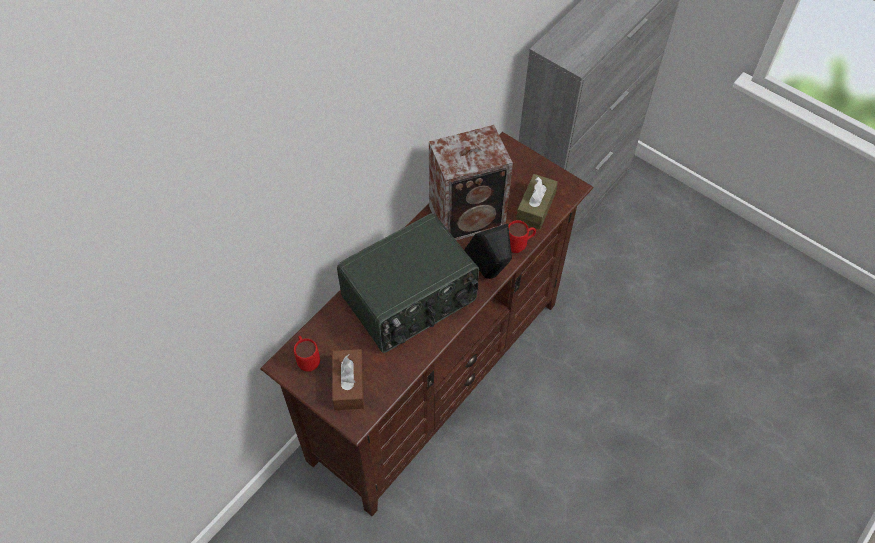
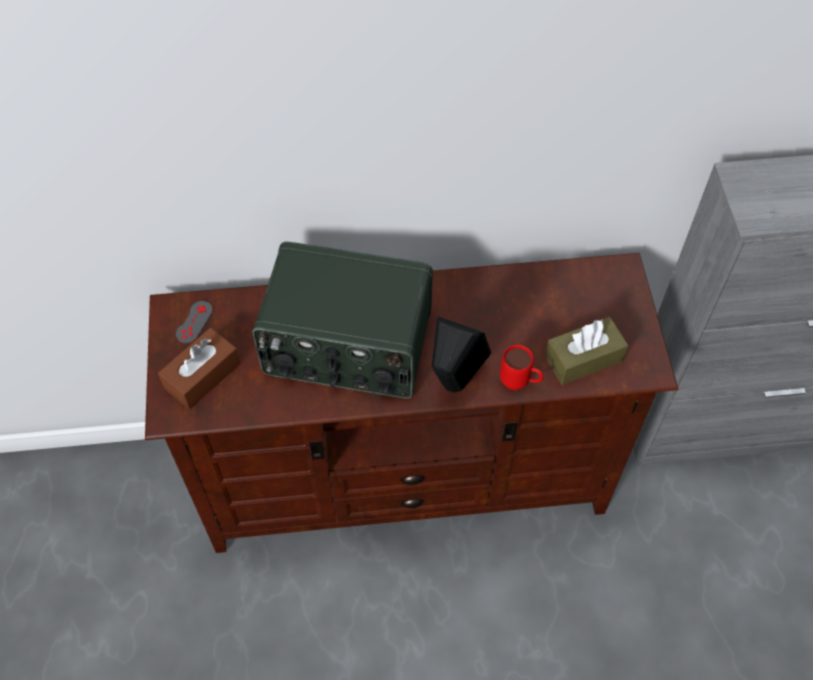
camera: 45 degrees right, 0 degrees up
(307, 360) = (194, 322): red mug -> grey game controller
(469, 216) = (501, 311): speaker -> none

